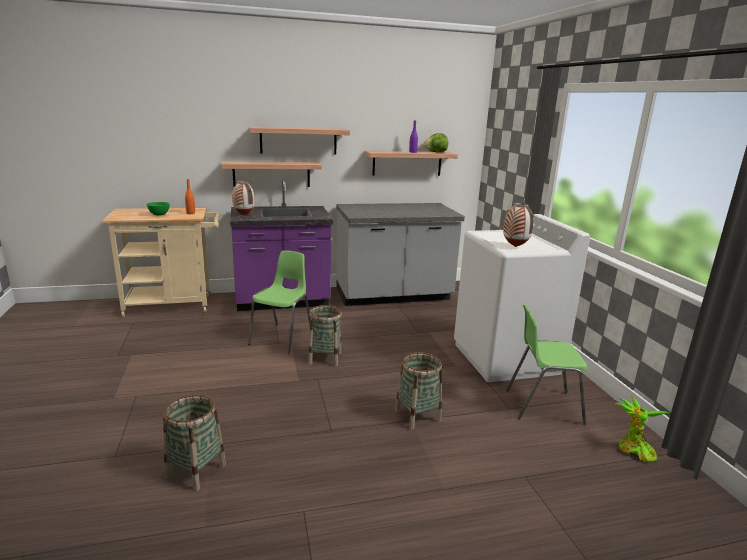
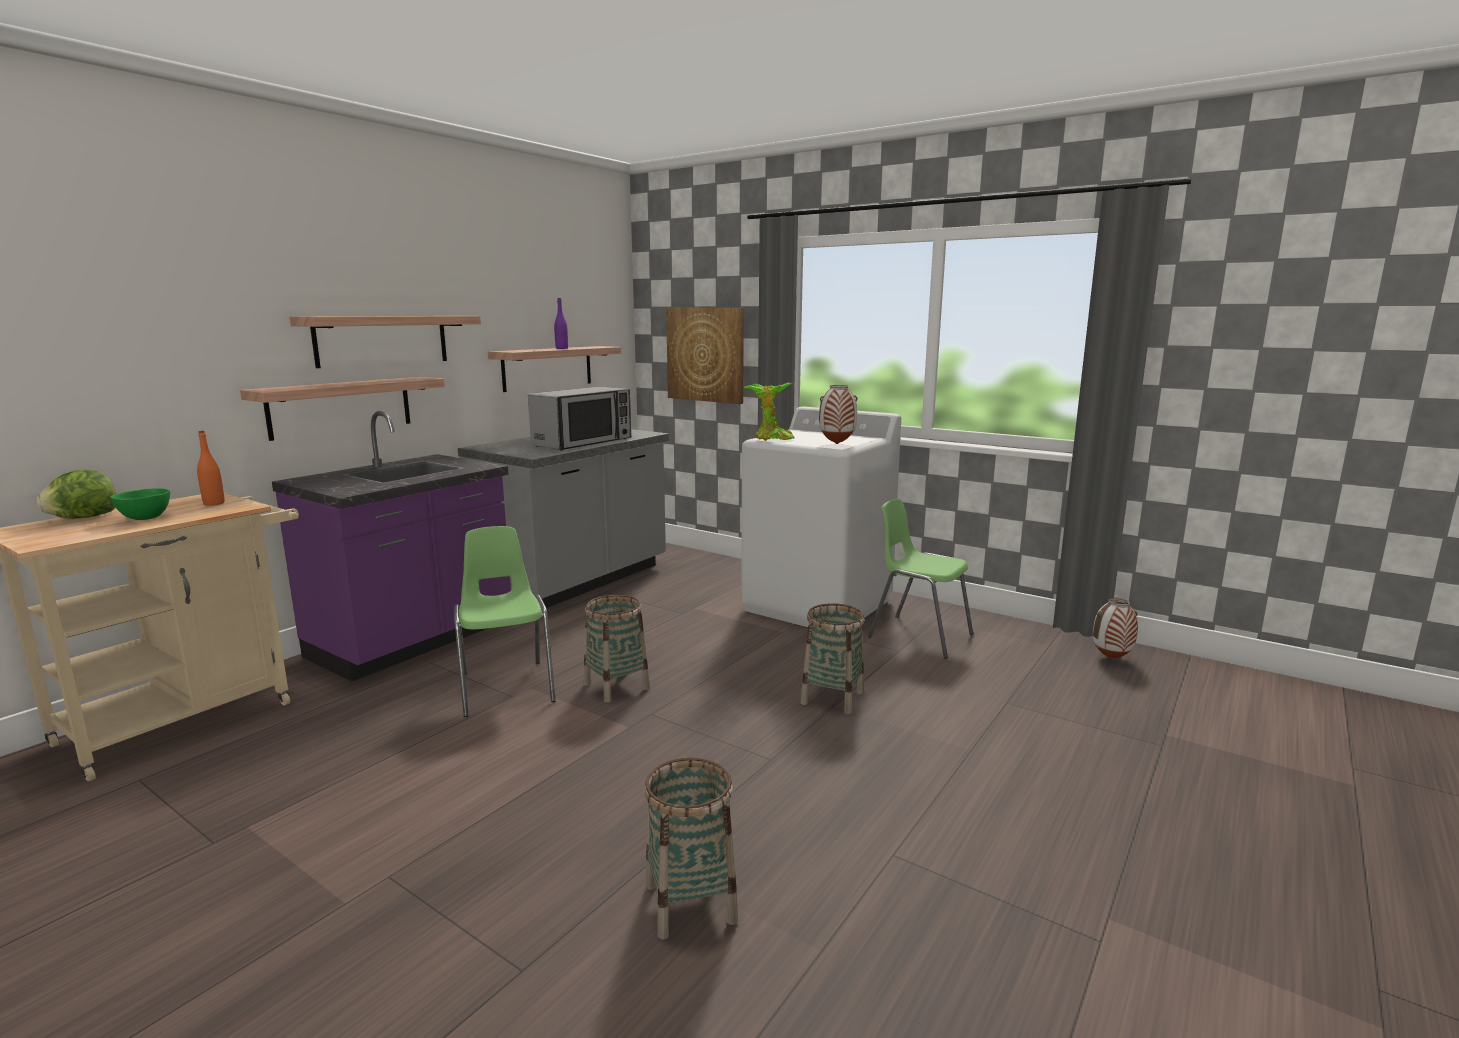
camera: 40 degrees left, 5 degrees down
(243, 215) = (339, 487): vase -> vase (1111, 658)
(400, 213) = (583, 442): none -> microwave
(436, 152) = (587, 347): lettuce -> lettuce (84, 518)
(511, 165) = (705, 354): none -> picture
(542, 405) = (919, 635): green chair -> green chair turned 75 degrees clockwise
(633, 451) = (1037, 641): potted plant -> potted plant (771, 439)

